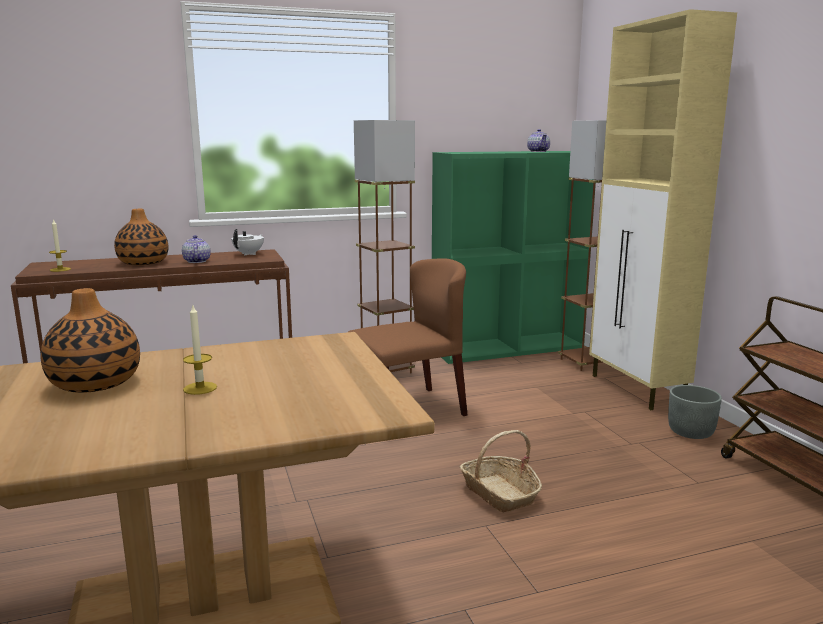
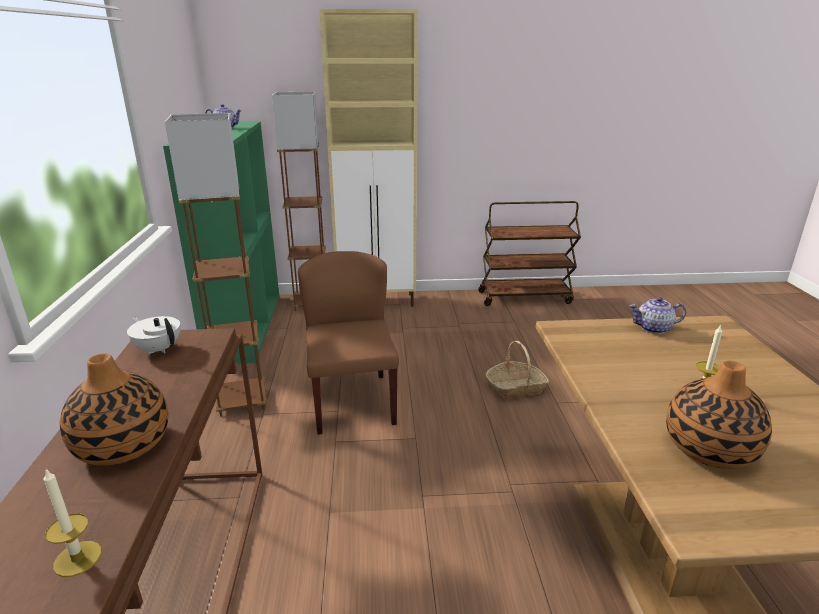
camera: 75 degrees left, 10 degrees up
(196, 261) = (170, 391): teapot -> teapot (654, 328)
(691, 432) = (451, 304): grey planter -> none

